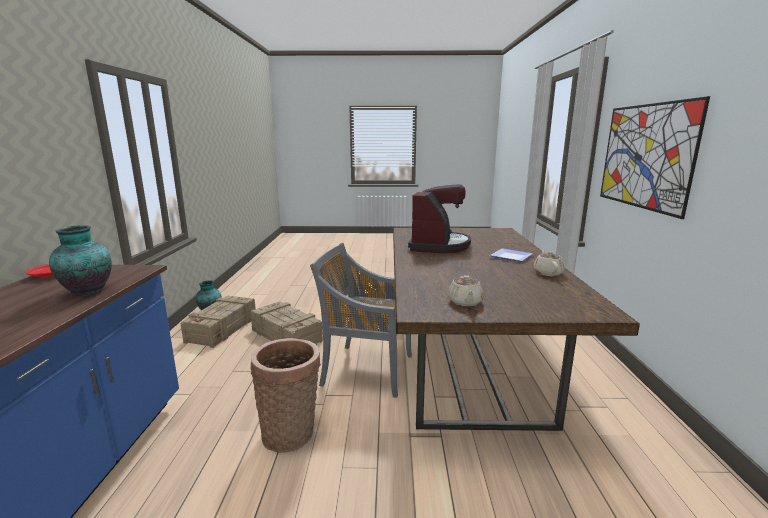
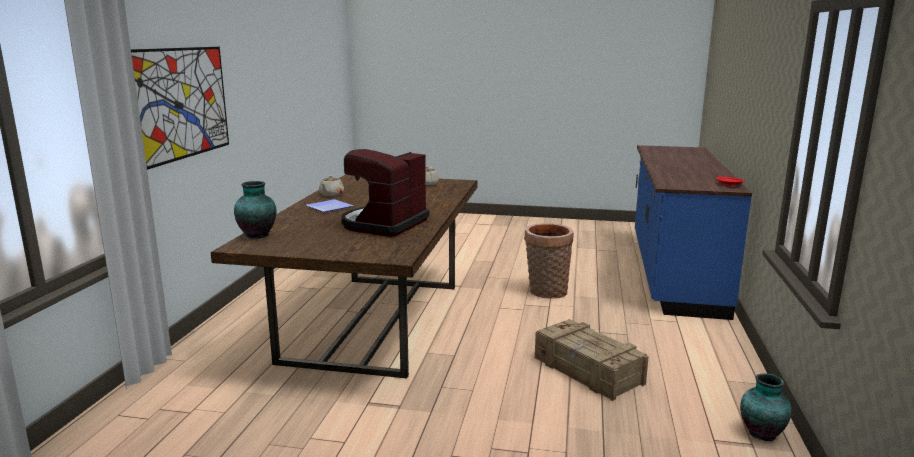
camera: 170 degrees left, 0 degrees up
(87, 291) = (670, 175): vase -> vase (258, 235)
(223, 329) = (695, 391): crate -> none
(366, 369) = (483, 324): grey chair -> none

